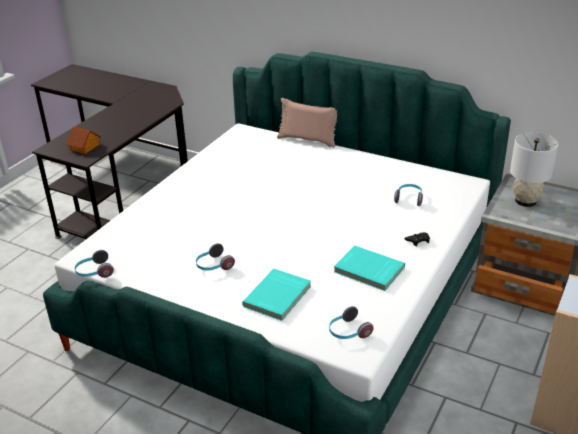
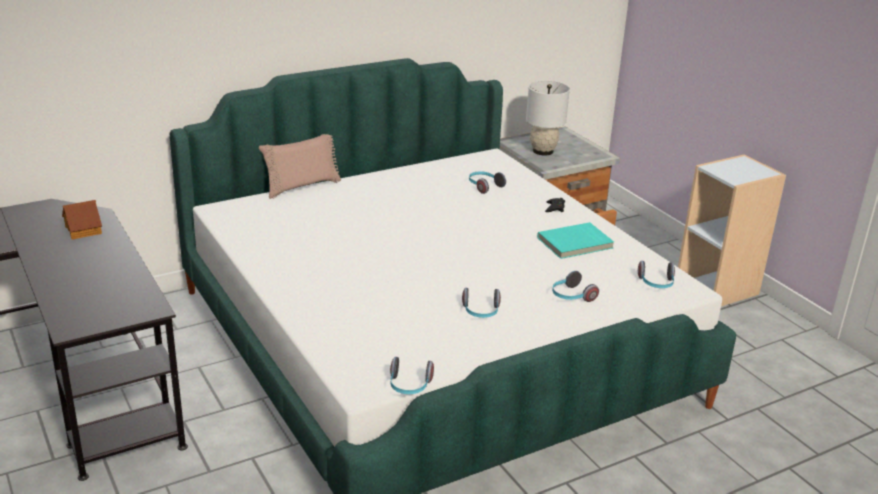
camera: 60 degrees left, 5 degrees down
(85, 147) = (116, 301): toy house -> toy house (84, 230)
(278, 296) = (571, 296): turquoise book -> headphones

